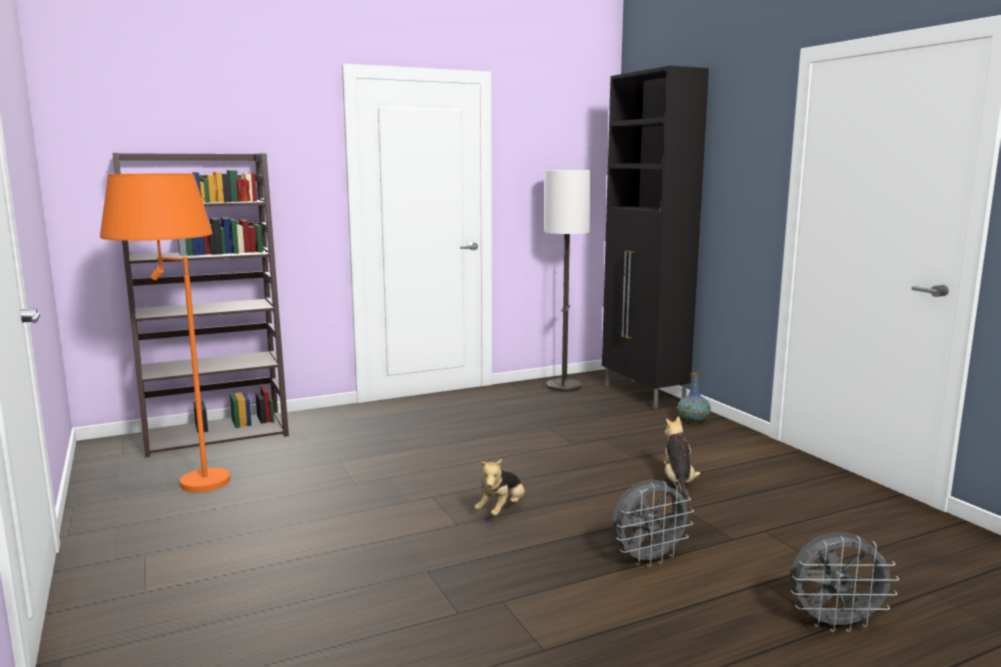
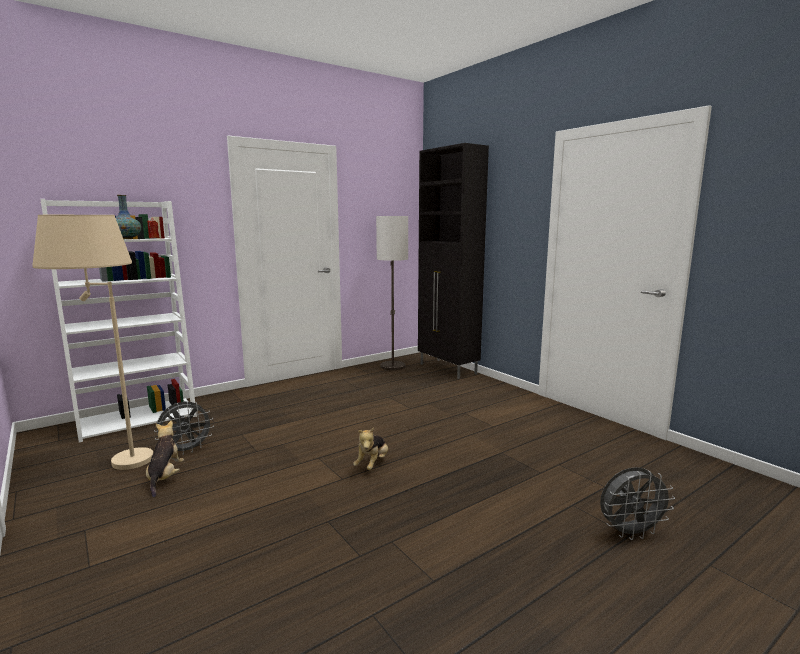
camera: 10 degrees left, 0 degrees up
(181, 480) = (112, 460): orange floor lamp -> beige floor lamp
(217, 434) = (138, 418): brown bookcase -> white bookcase
(648, 559) = (487, 494): grey fan -> grey fan (186, 450)
(678, 482) = (490, 432): plush toy -> plush toy (165, 478)
(693, 420) = (486, 386): vase -> vase (127, 238)

